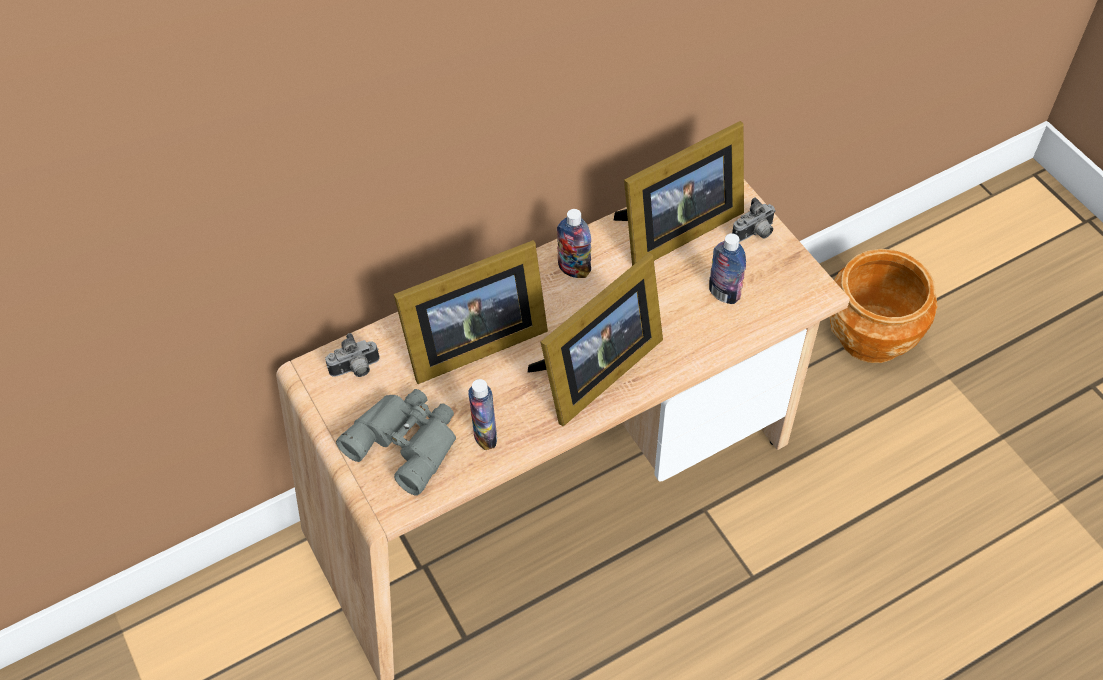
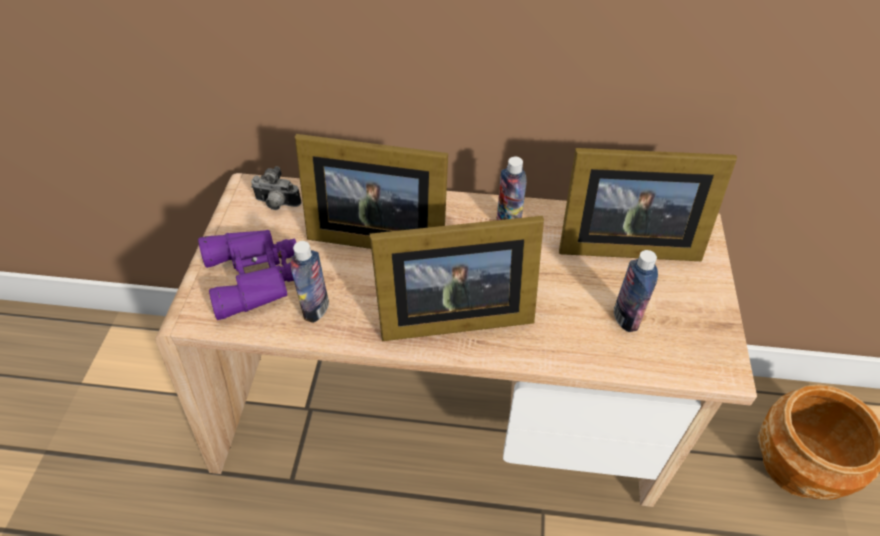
camera: 35 degrees right, 5 degrees down
(407, 440) = (257, 275): grey binoculars -> purple binoculars
(755, 234) = (698, 285): camera -> none

